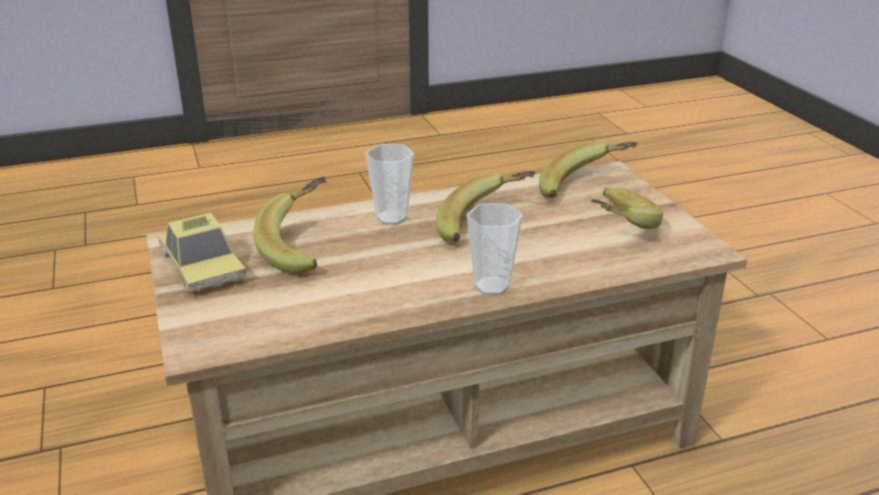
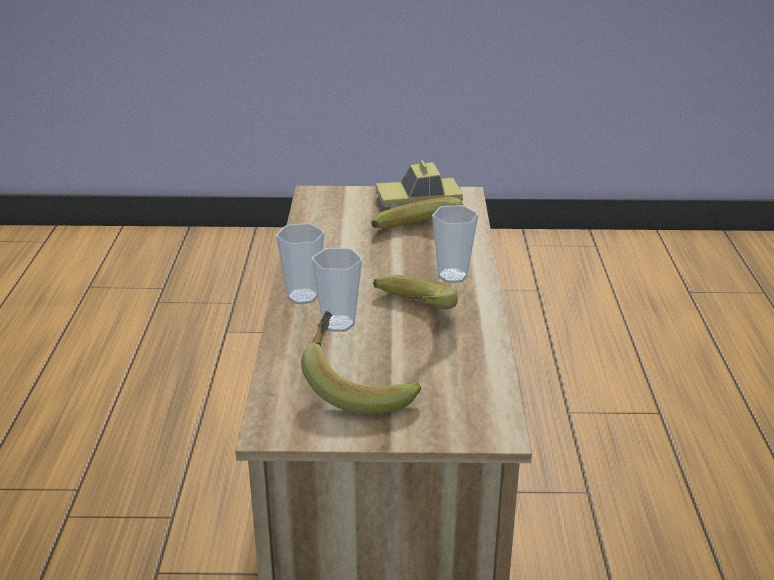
camera: 110 degrees right, 0 degrees up
(527, 256) = (338, 324): none -> cup
(585, 189) = (458, 397): banana -> none

